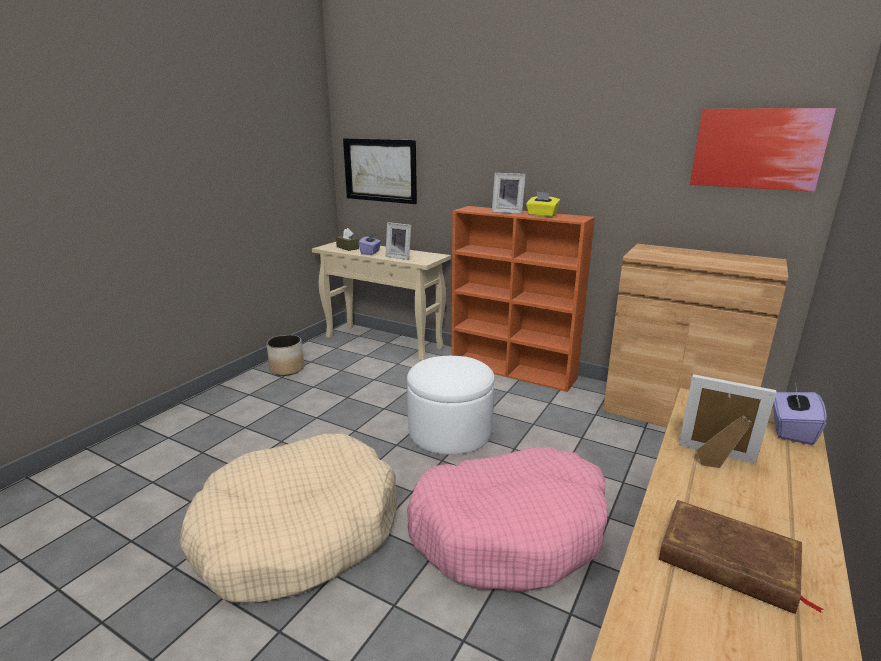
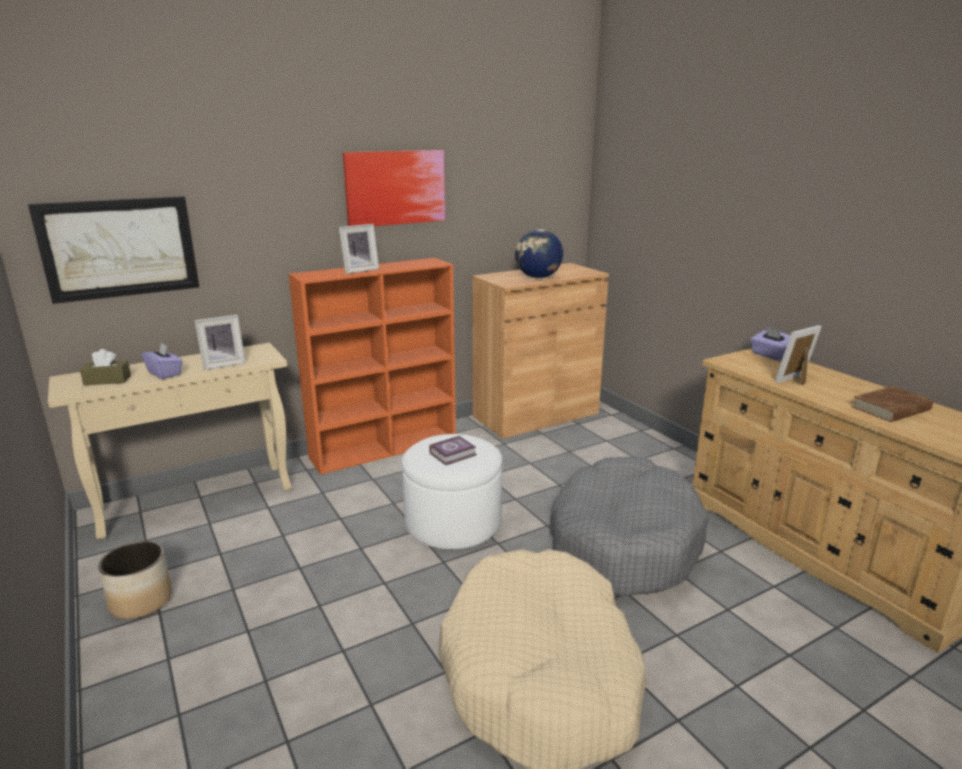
camera: 60 degrees left, 0 degrees up
(446, 371) = (454, 454): none -> book
(510, 531) = (622, 543): pink dog bed -> grey dog bed
(542, 215) = (399, 266): yellow tissue box -> none
(688, 258) = (538, 277): none -> globe
(757, 148) = (542, 178): picture -> picture (395, 188)

